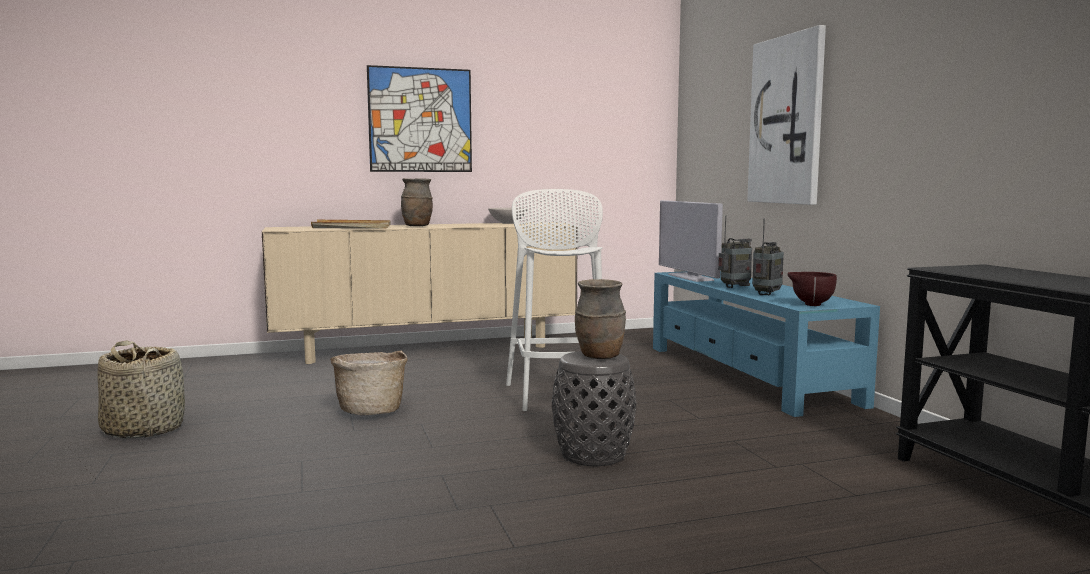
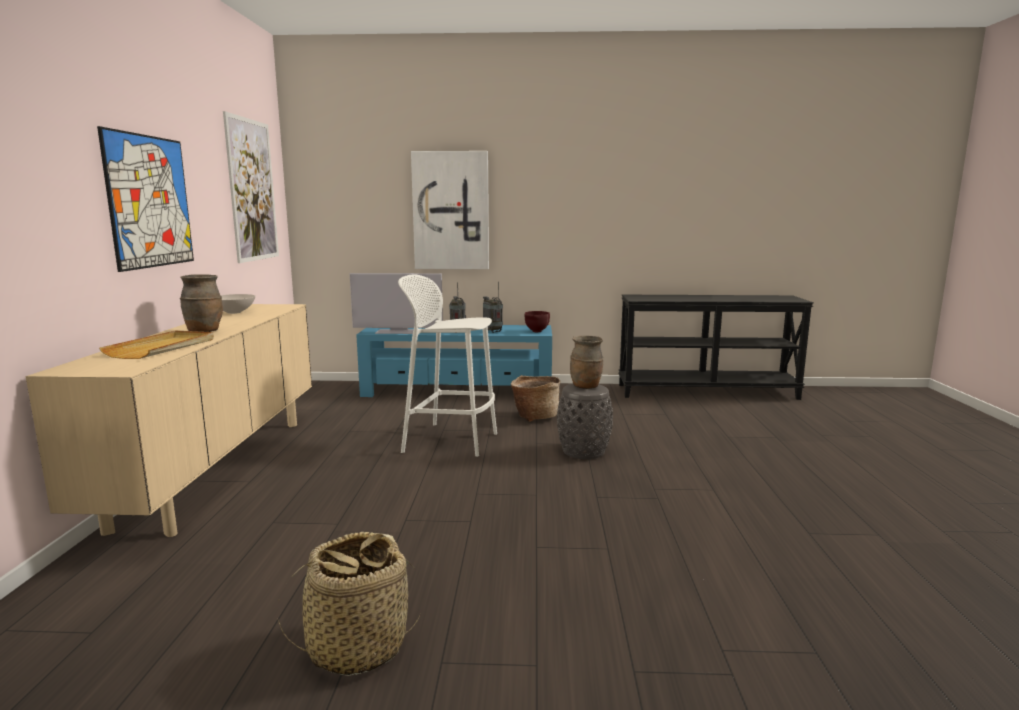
camera: 70 degrees left, 5 degrees up
(371, 410) = (418, 510): basket -> basket (534, 416)
(596, 111) = (252, 190): none -> picture

